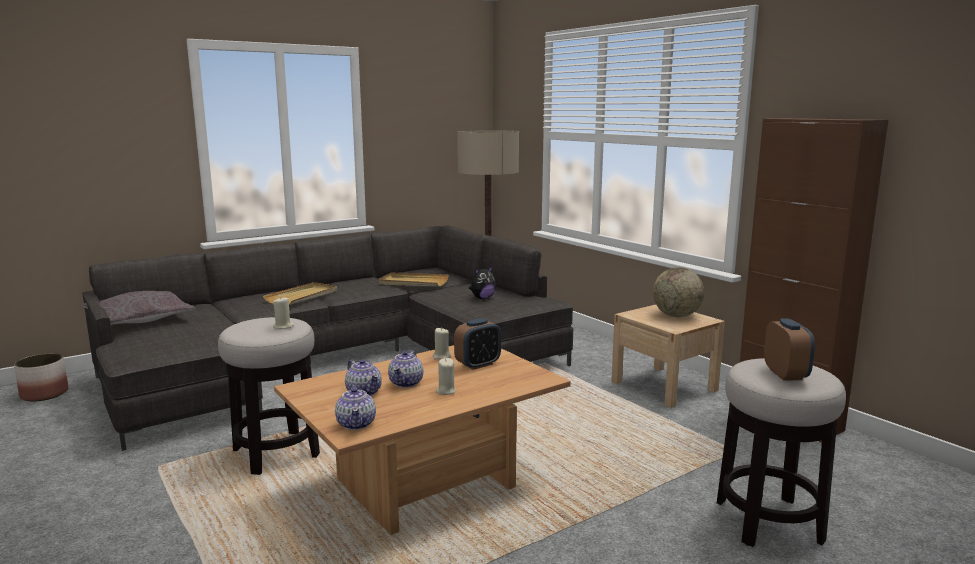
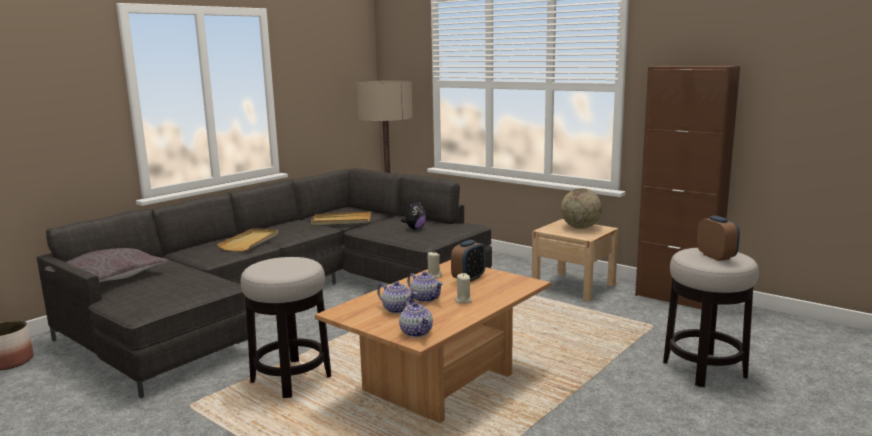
camera: 15 degrees left, 0 degrees up
(283, 326) = (299, 264): beige candle -> none
(406, 383) = (425, 298): teapot -> teapot turned 45 degrees counterclockwise

